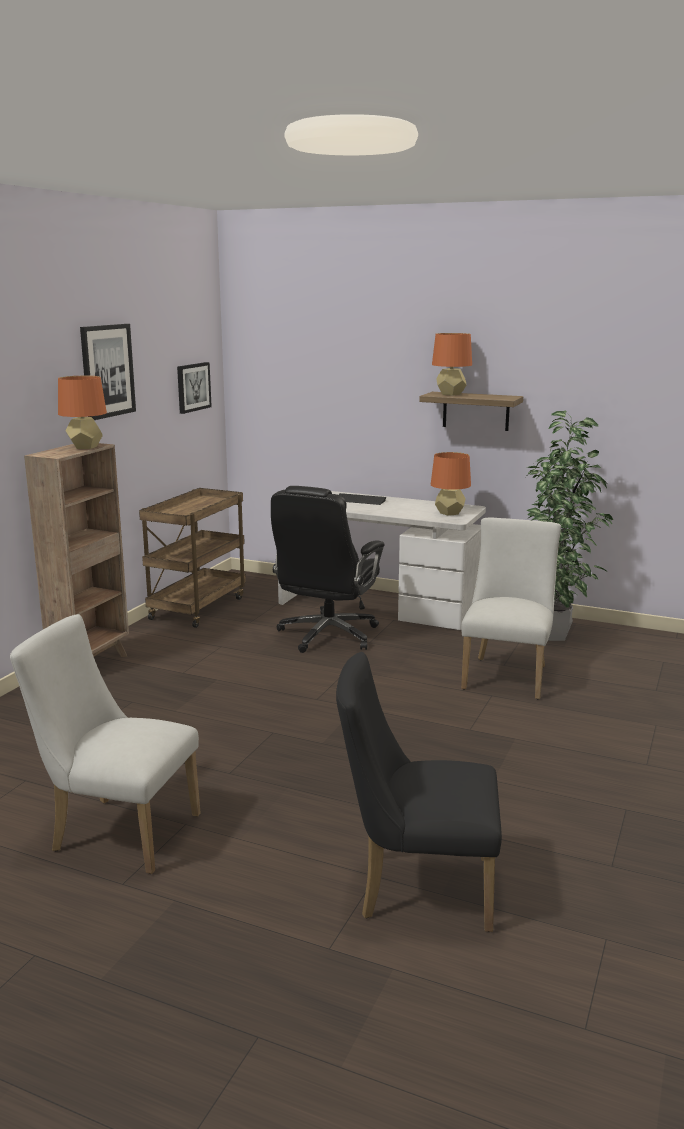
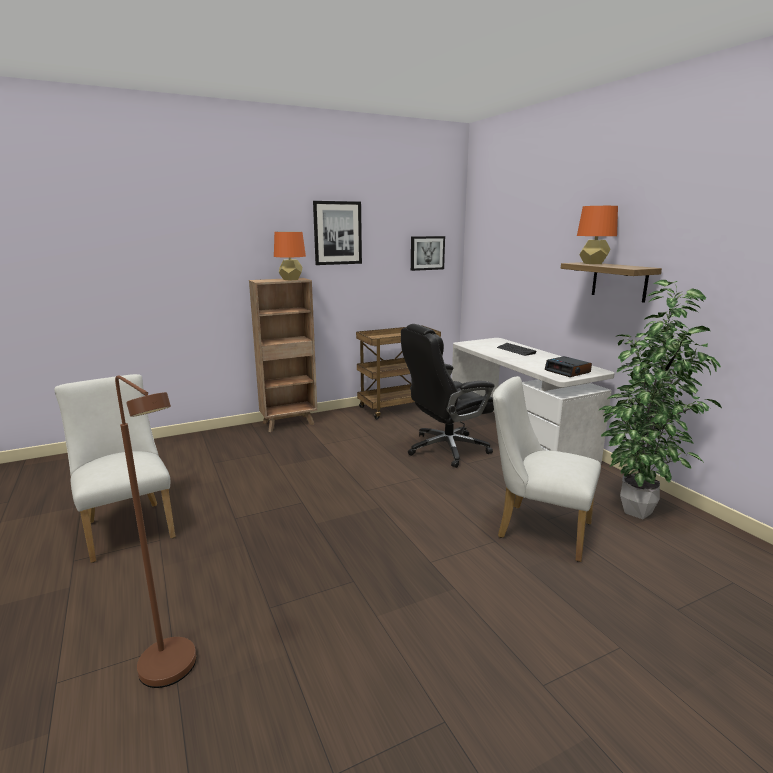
camera: 40 degrees right, 0 degrees up
(415, 888) = (174, 674): black chair -> brown floor lamp
(449, 513) = (568, 371): orange table lamp -> alarm clock
(507, 675) = (537, 529): white chair -> white chair turned 120 degrees counterclockwise

